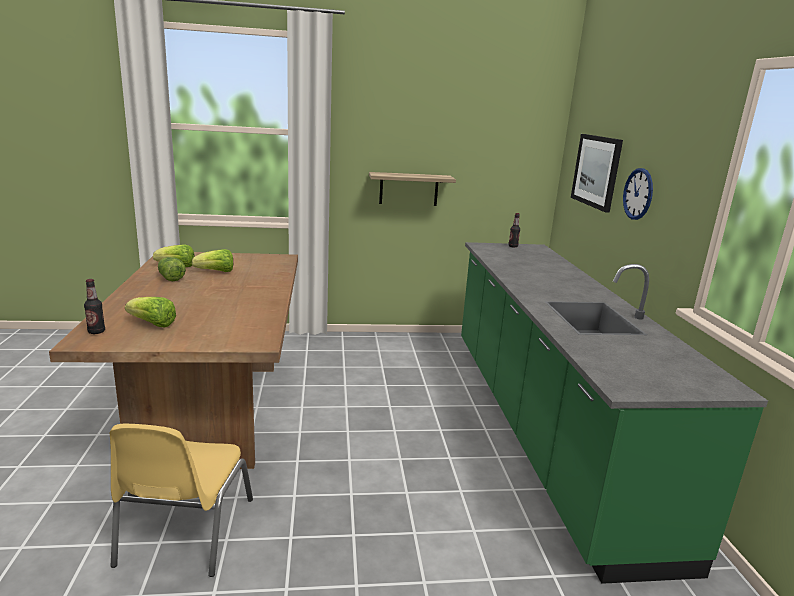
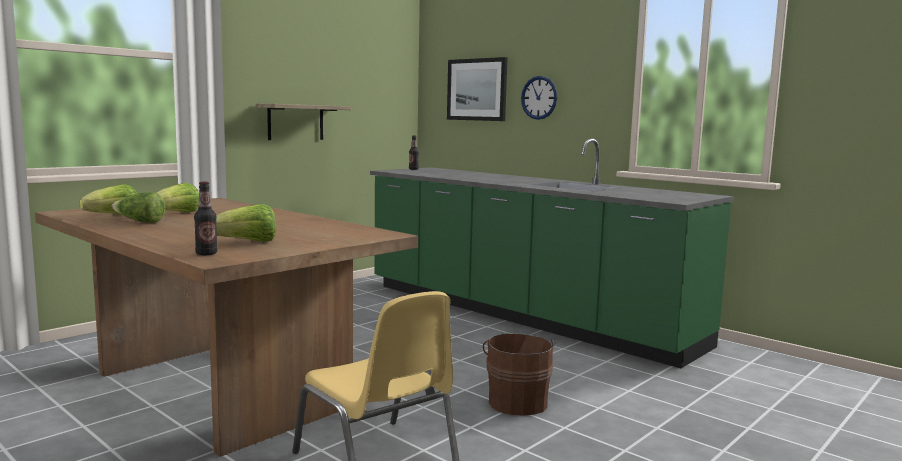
camera: 40 degrees left, 10 degrees down
(368, 531) = (517, 401): none -> brown bucket

